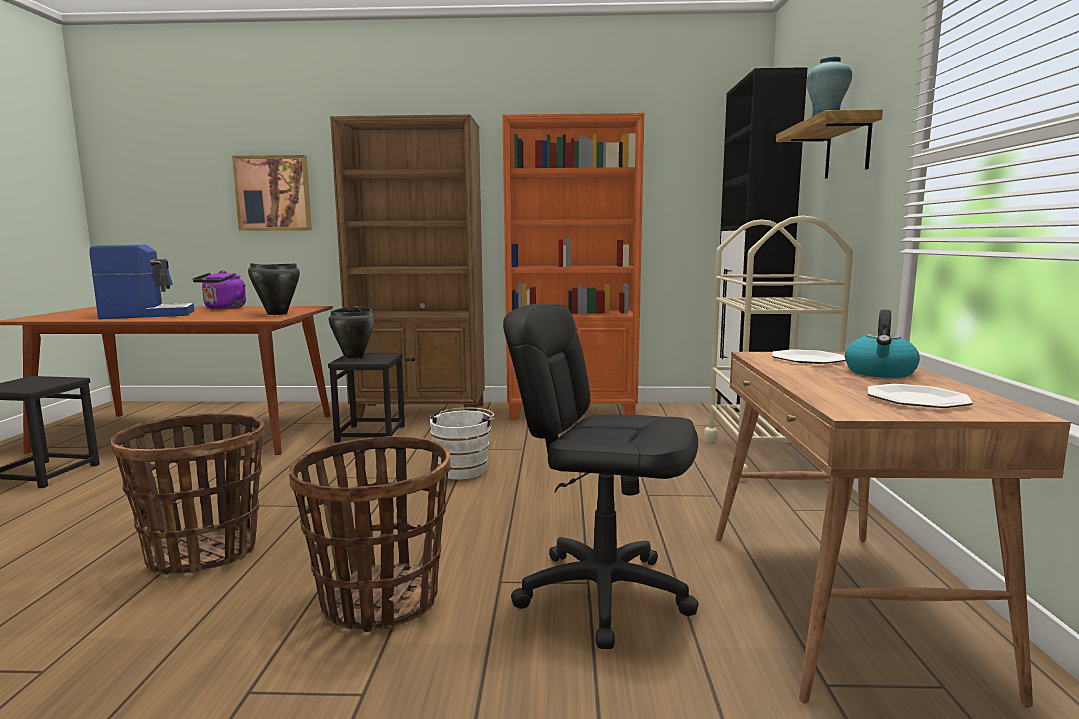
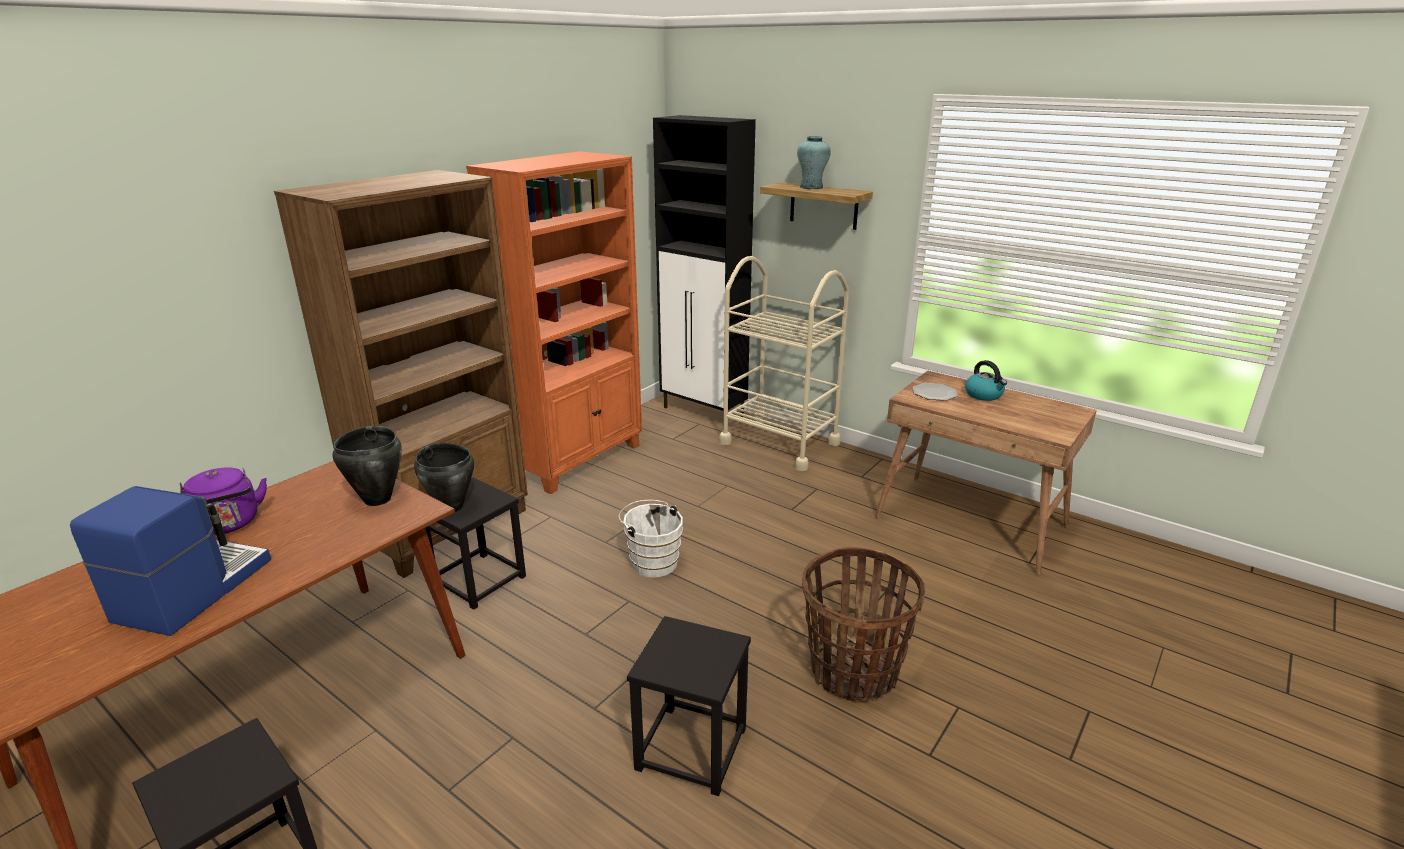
camera: 55 degrees left, 15 degrees up
(203, 553) = (690, 749): basket -> black stool
(273, 193) = (146, 313): picture -> none
(603, 594) = (909, 584): black office chair -> none
(916, 399) = (1045, 415): plate -> none

